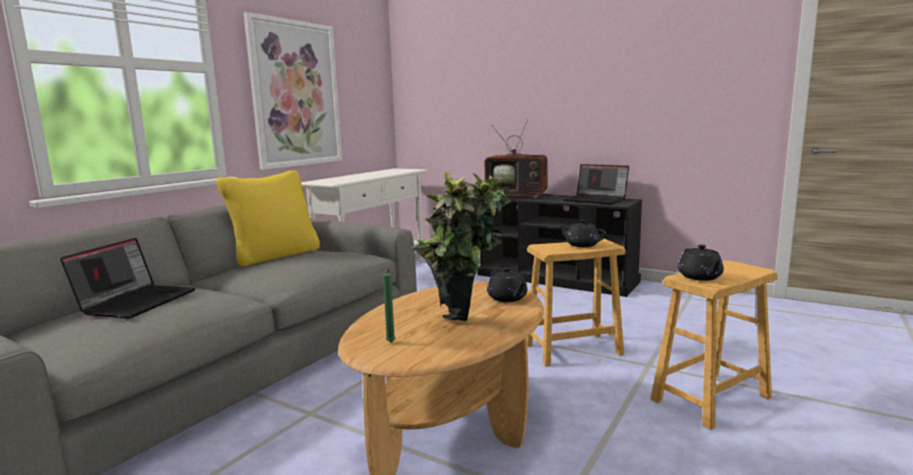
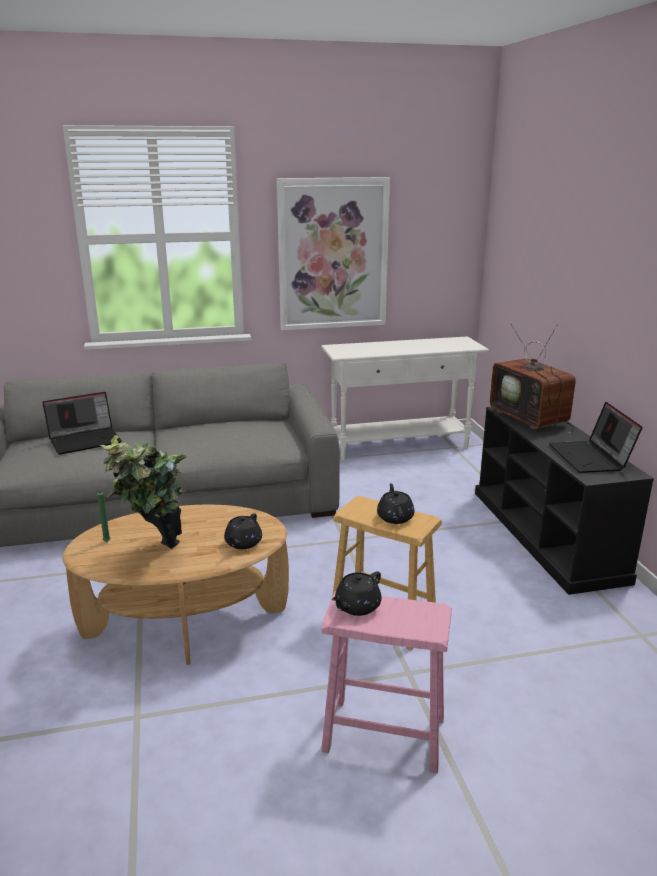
camera: 45 degrees right, 10 degrees up
(275, 255) = (230, 421): yellow pillow -> none
(710, 398) = (384, 733): brown stool -> pink stool

